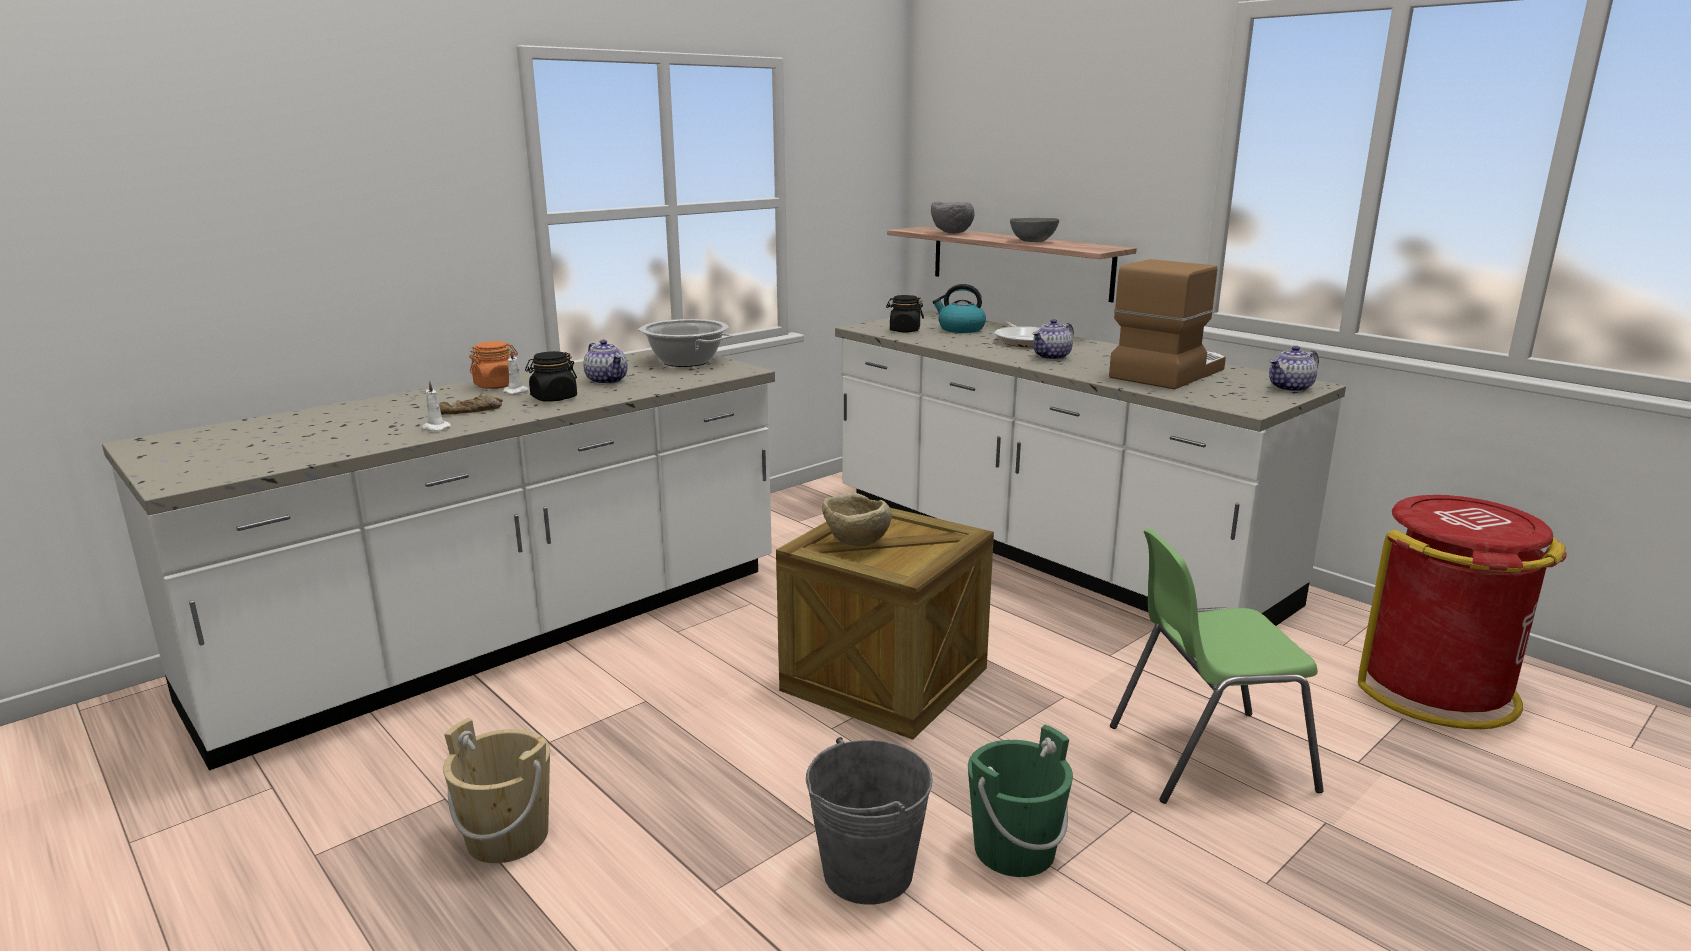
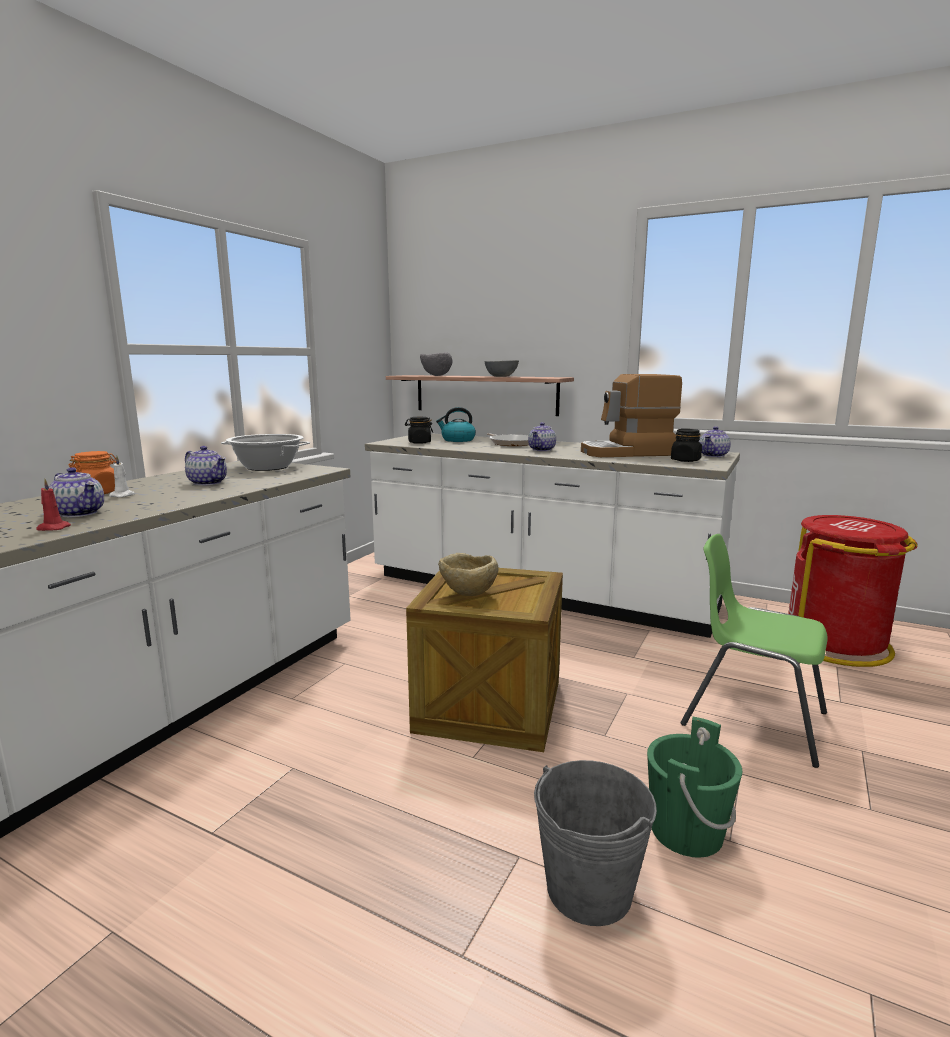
camera: 20 degrees left, 5 degrees down
(435, 428) = (52, 528): white candle -> red candle
(467, 412) = (80, 513): bread -> teapot
(507, 836) = (207, 959): beige bucket -> none
(553, 398) = (166, 497): black jar -> black jar (685, 460)
(1166, 372) = (627, 453): coffee machine -> coffee machine turned 120 degrees counterclockwise
(1205, 756) = (751, 718): green chair -> green chair turned 60 degrees clockwise

